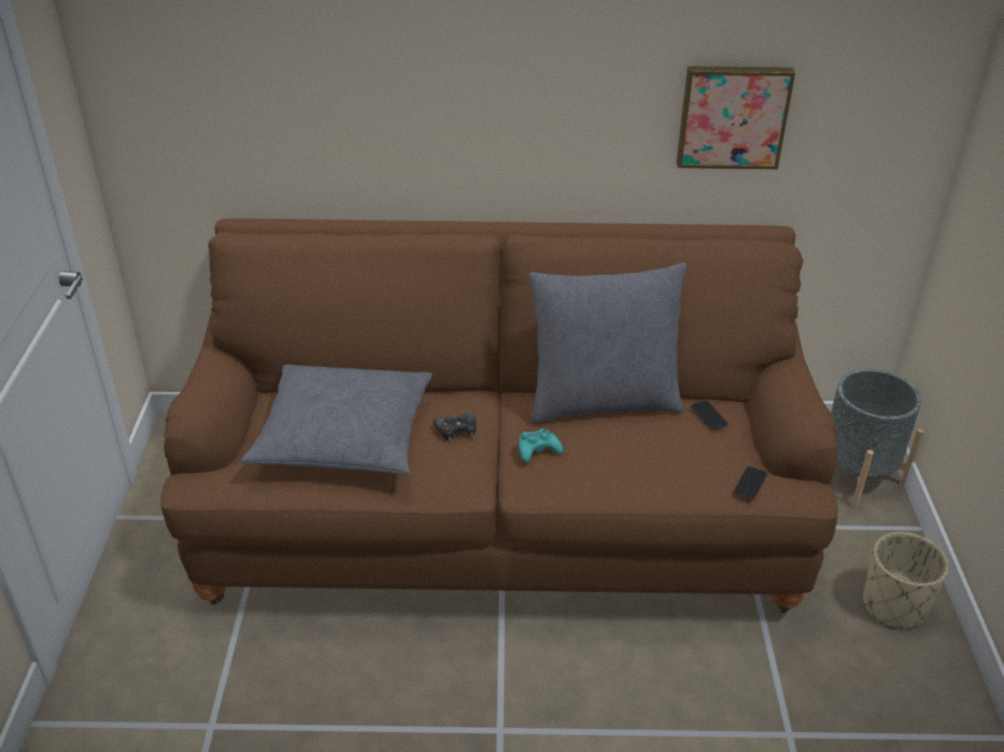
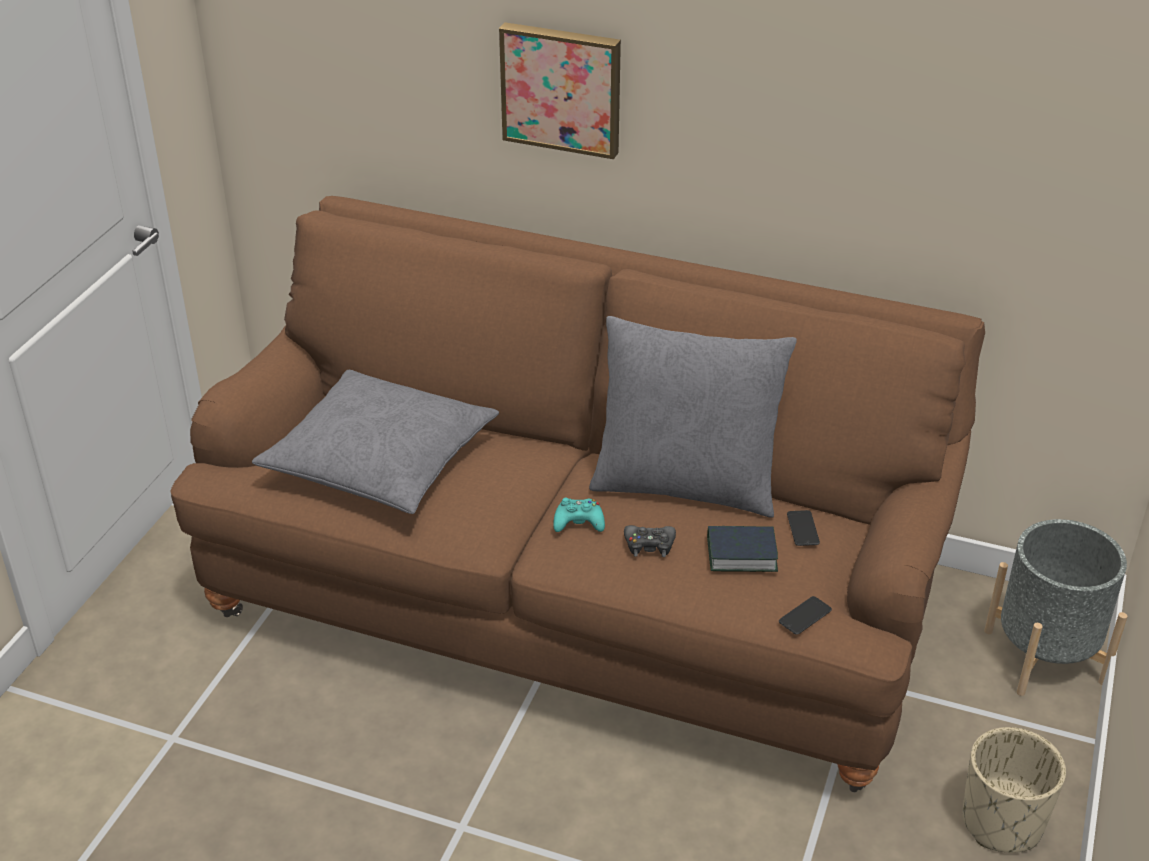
camera: 20 degrees right, 0 degrees up
(456, 430) = (501, 481): black game controller -> black game controller (649, 545)
(678, 446) = (741, 554): none -> book
(732, 116) = (913, 169): picture -> picture (562, 88)

